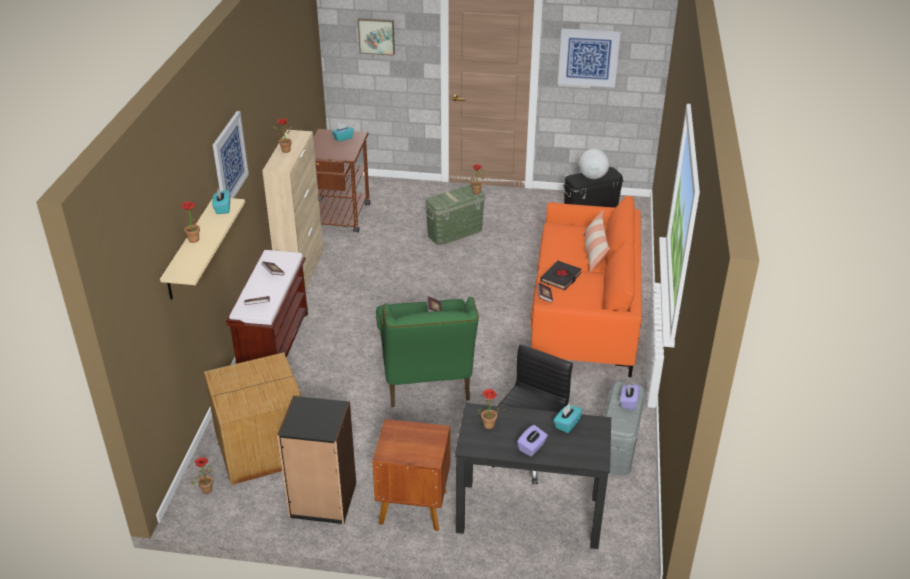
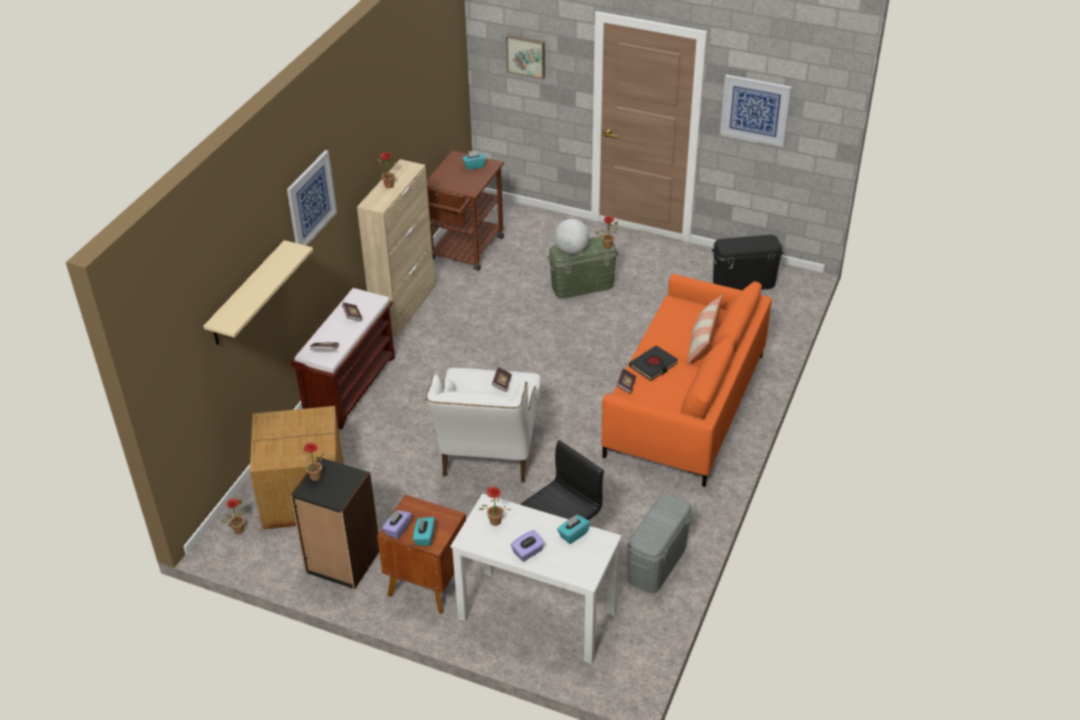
camera: 15 degrees right, 5 degrees up
(195, 240) = (249, 288): potted plant -> potted plant (316, 478)
(222, 208) = (287, 255): turquoise tissue box -> turquoise tissue box (424, 537)
(427, 384) = (487, 457): green armchair -> white armchair
(528, 514) = (536, 614): black desk -> white desk
(592, 177) = (745, 245): globe -> globe (571, 250)
(628, 402) = (666, 519): purple tissue box -> purple tissue box (397, 529)

